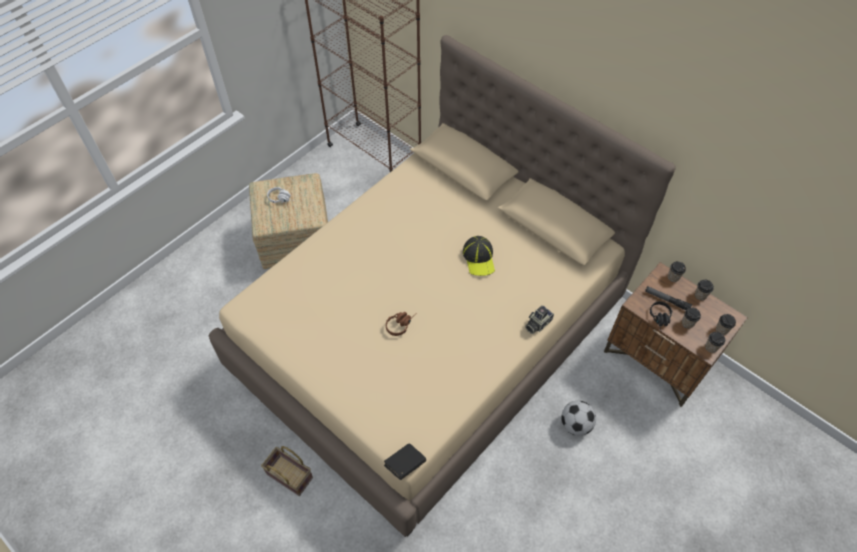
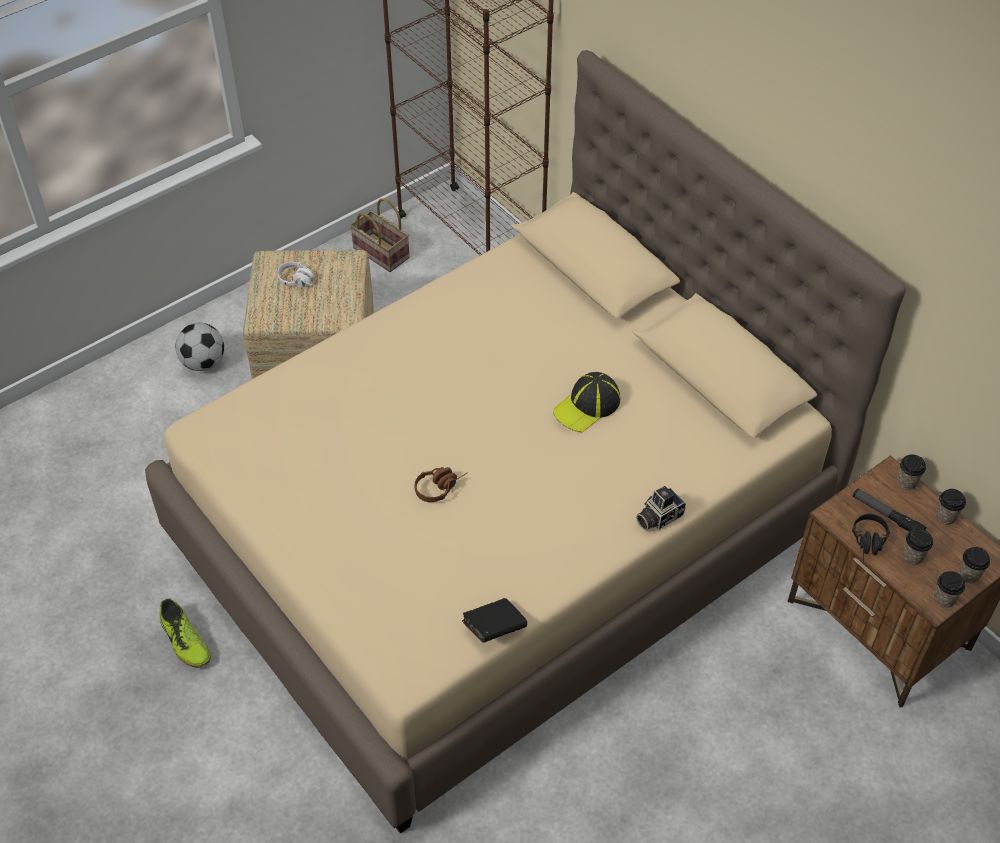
camera: 10 degrees right, 5 degrees down
(251, 435) = (185, 641): none -> shoe
(288, 476) = (231, 711): basket -> basket (379, 253)
(405, 465) = (400, 692): black book -> black book (494, 628)
(479, 258) = (587, 406): cap -> cap turned 45 degrees clockwise
(575, 425) = (714, 708): football -> football (203, 363)

